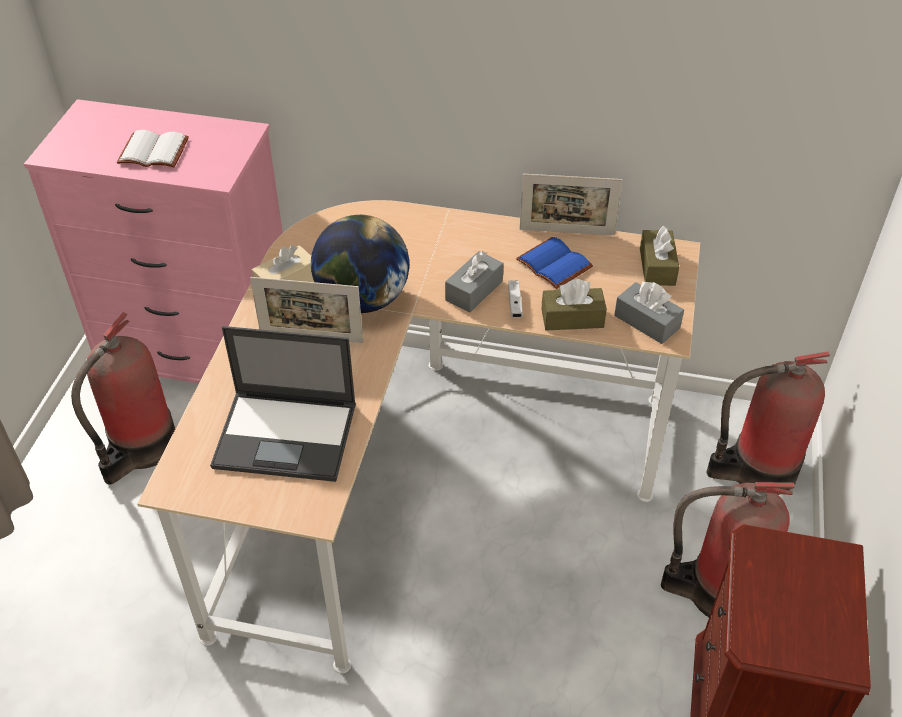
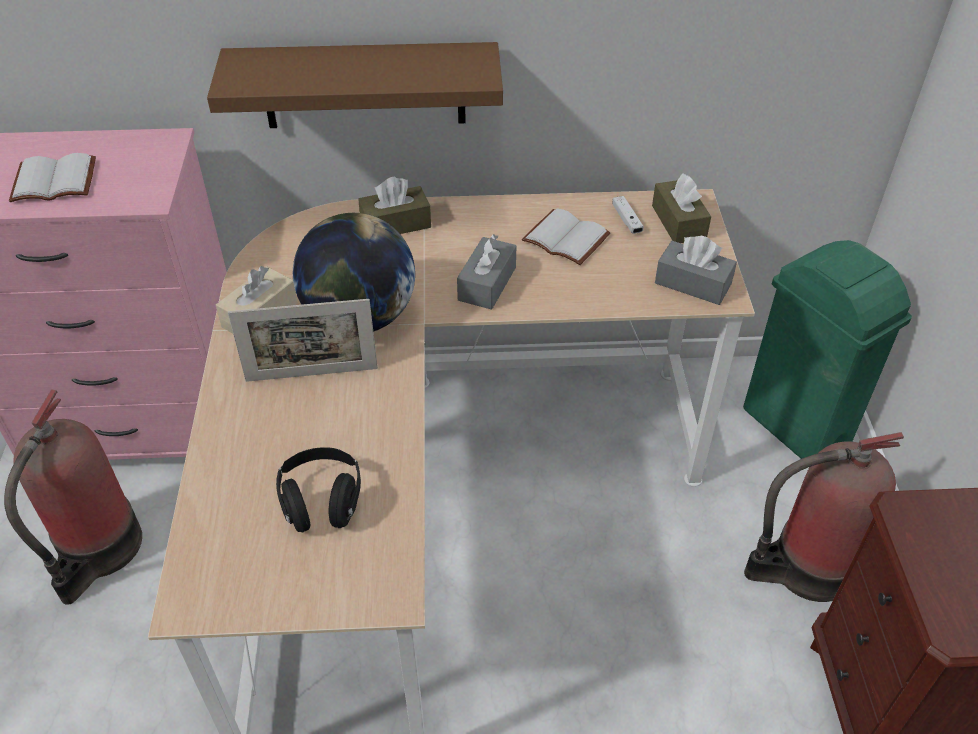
camera: 15 degrees left, 0 degrees up
(287, 435) = (322, 502): laptop -> black headphones
(407, 110) = (364, 85): none -> brown shelf
(514, 303) = (539, 290): white game controller -> white game controller (626, 220)
(556, 264) = (568, 238): blue book -> white book
(566, 232) = (566, 201): picture frame -> none
(572, 318) = (610, 295): brown tissue box -> brown tissue box (396, 224)
(757, 470) = (796, 427): fire extinguisher -> green trash can

